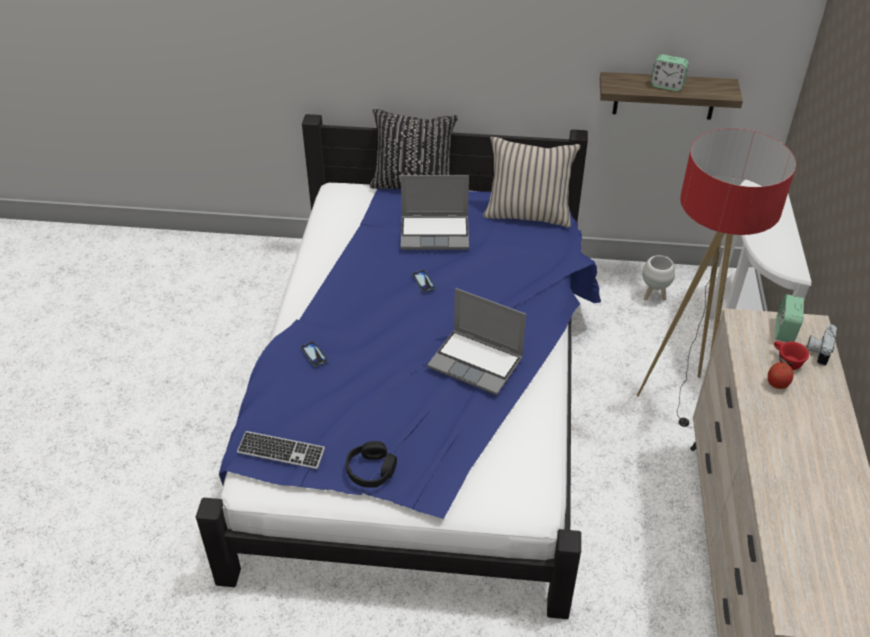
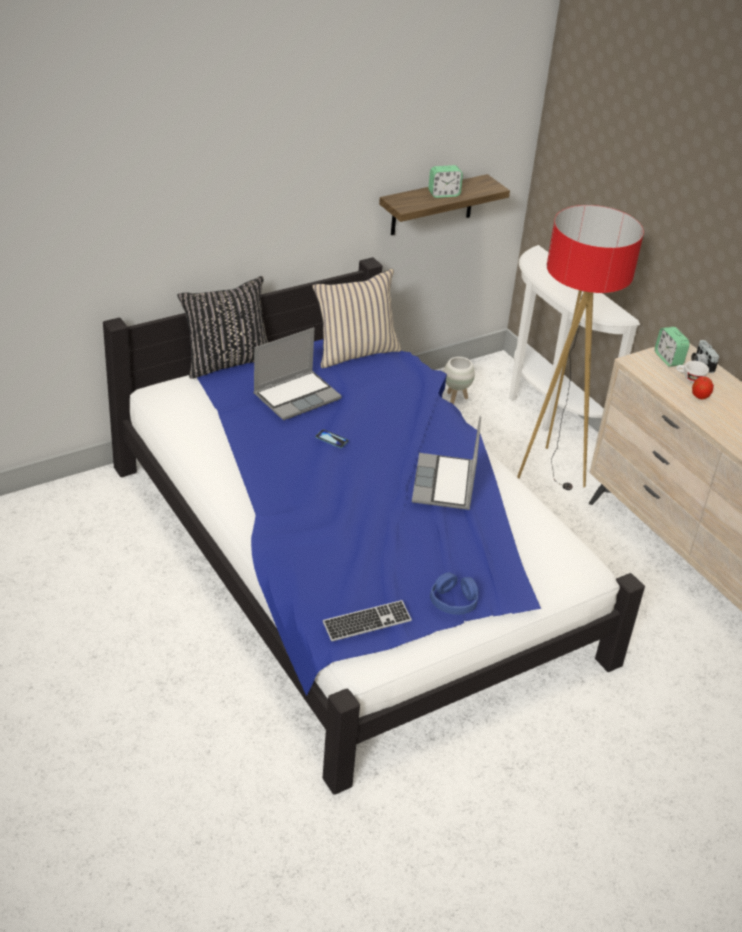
camera: 40 degrees left, 5 degrees down
(314, 354) = (305, 536): phone -> none
(371, 470) = (453, 600): black headphones -> blue headphones
(477, 363) = (445, 484): laptop -> laptop turned 105 degrees clockwise
(786, 361) = (689, 379): red cup -> white cup

